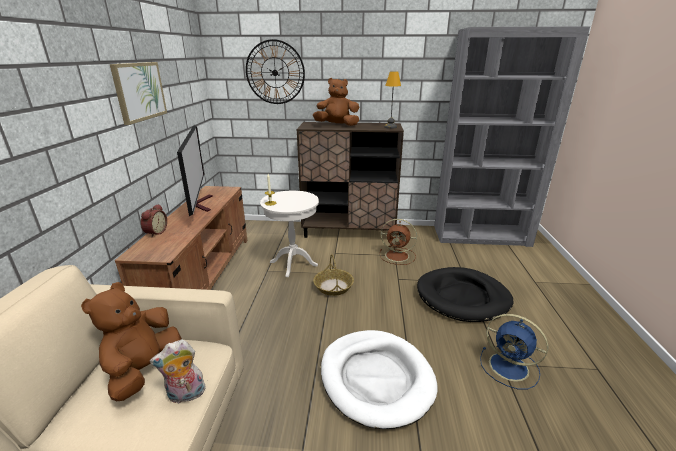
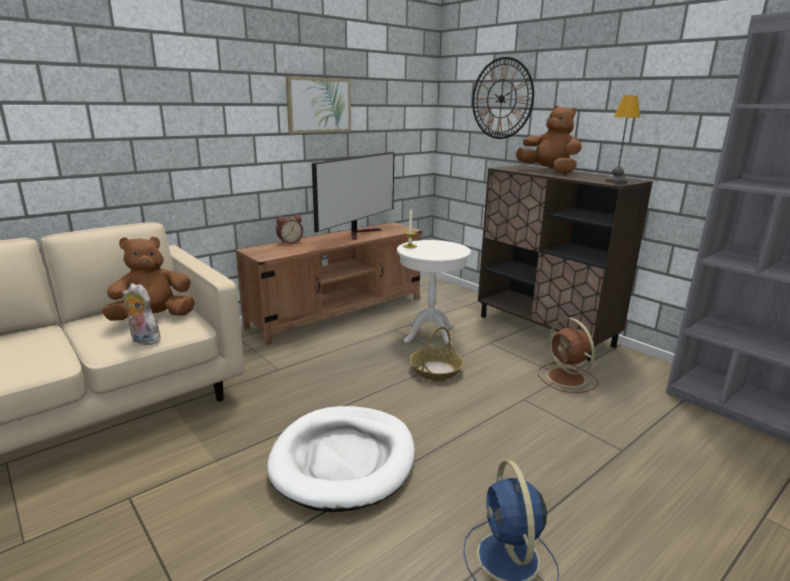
camera: 45 degrees right, 5 degrees down
(463, 297) = (582, 461): black dog bed -> none

